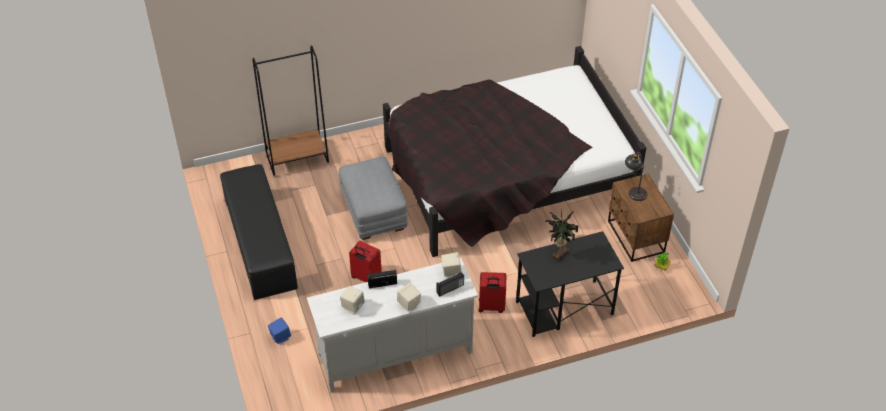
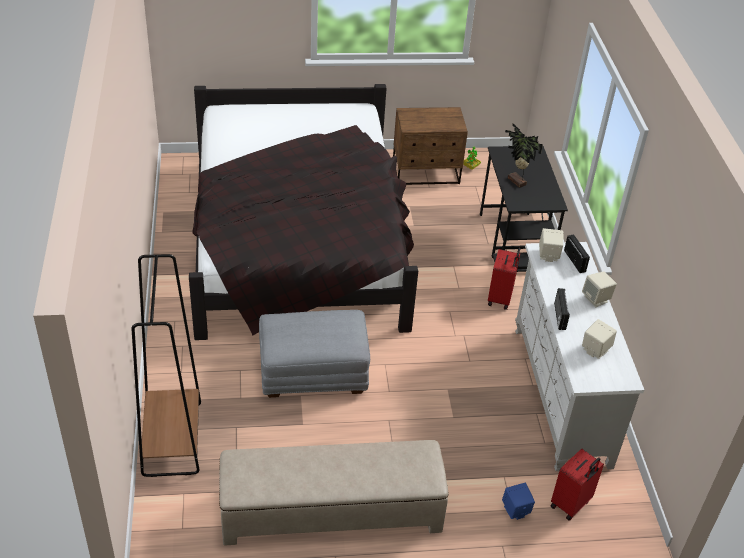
camera: 80 degrees left, 5 degrees down
(259, 242) = (330, 511): black bench -> beige bench
(365, 278) = (429, 402): red suitcase -> red suitcase (571, 504)
(634, 188) = (416, 121): grey table lamp -> none

